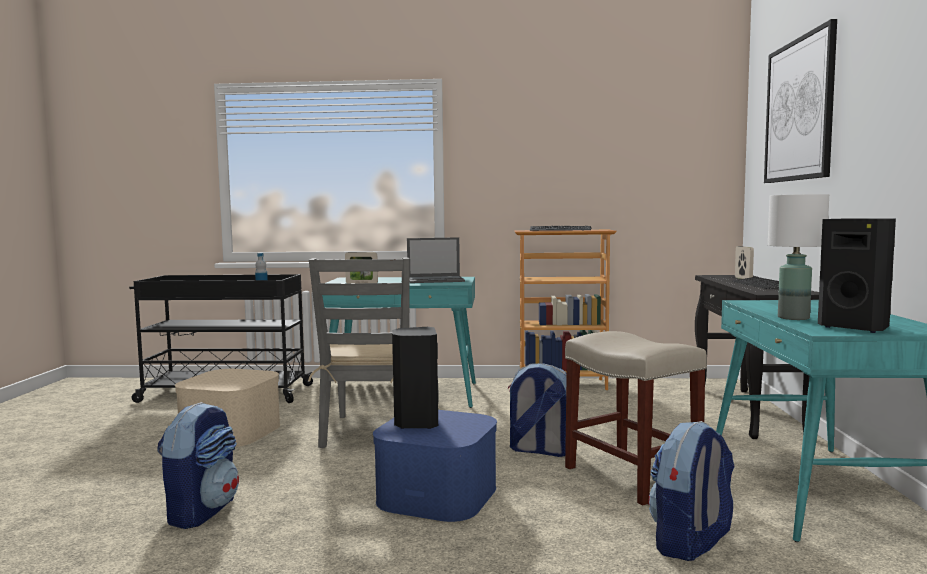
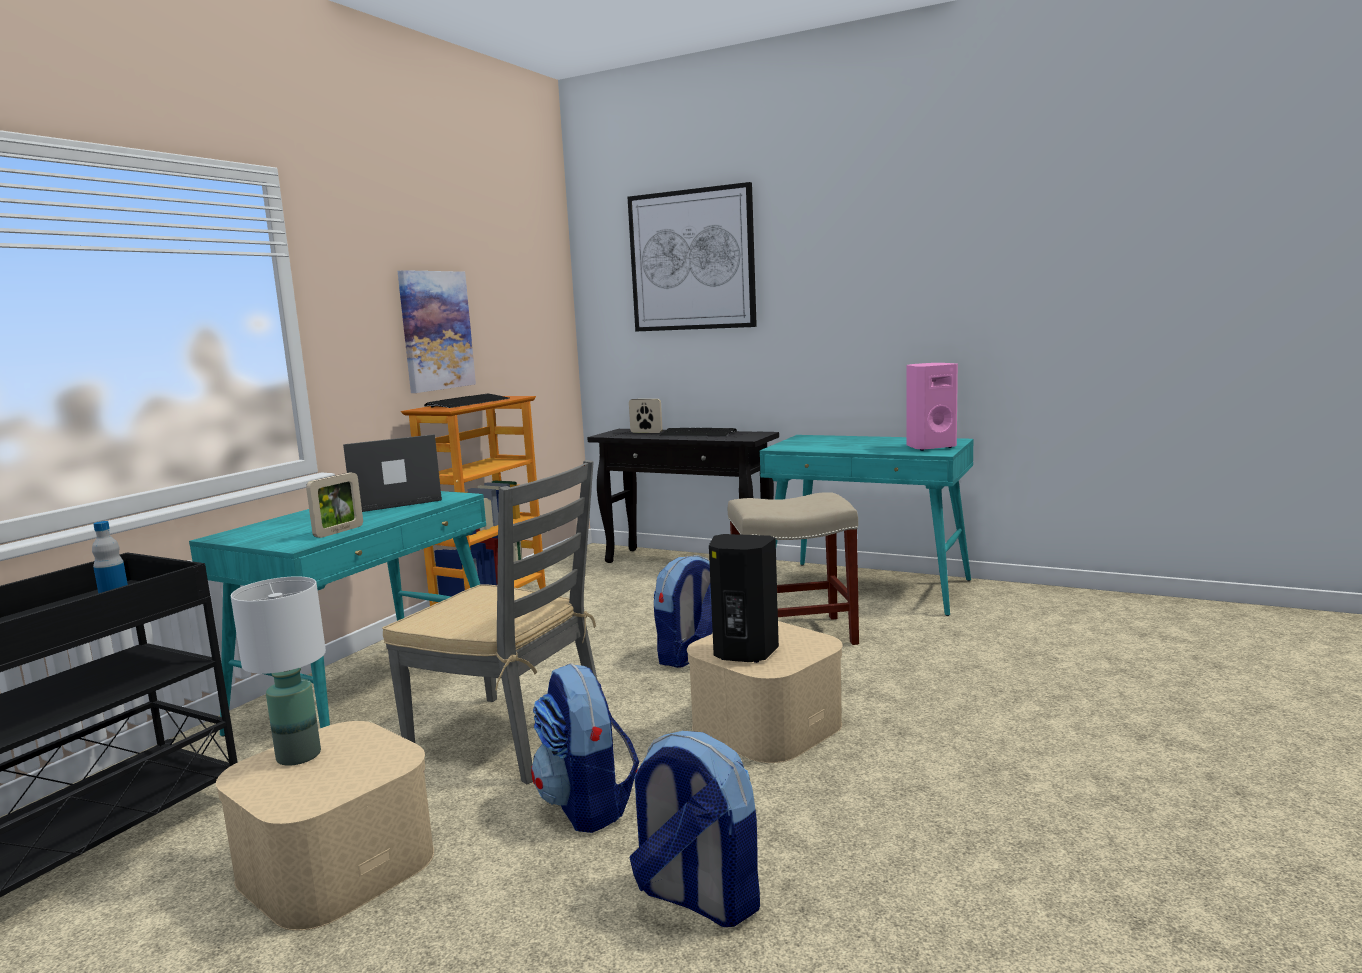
camera: 65 degrees left, 5 degrees up
(436, 280) = (390, 501): laptop -> laptop turned 135 degrees counterclockwise
(437, 494) = (766, 724): blue storage box -> beige storage box
(561, 177) = (436, 330): none -> picture
(690, 543) = (936, 645): backpack -> backpack (587, 805)
(794, 318) = (876, 450): white table lamp -> white table lamp (299, 755)
(855, 328) = (929, 447): black speaker -> pink speaker

